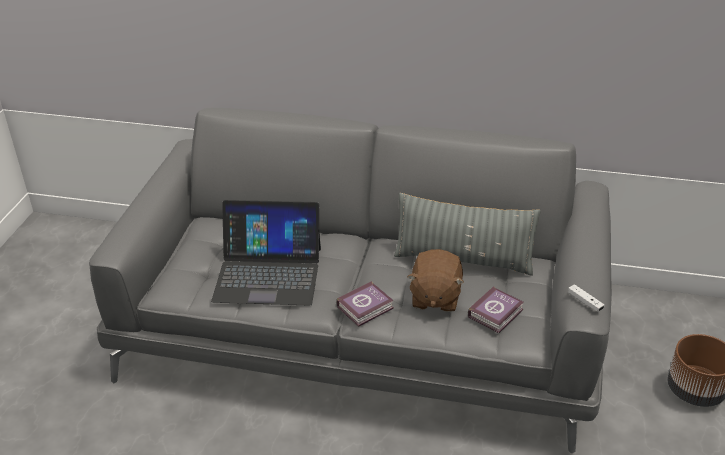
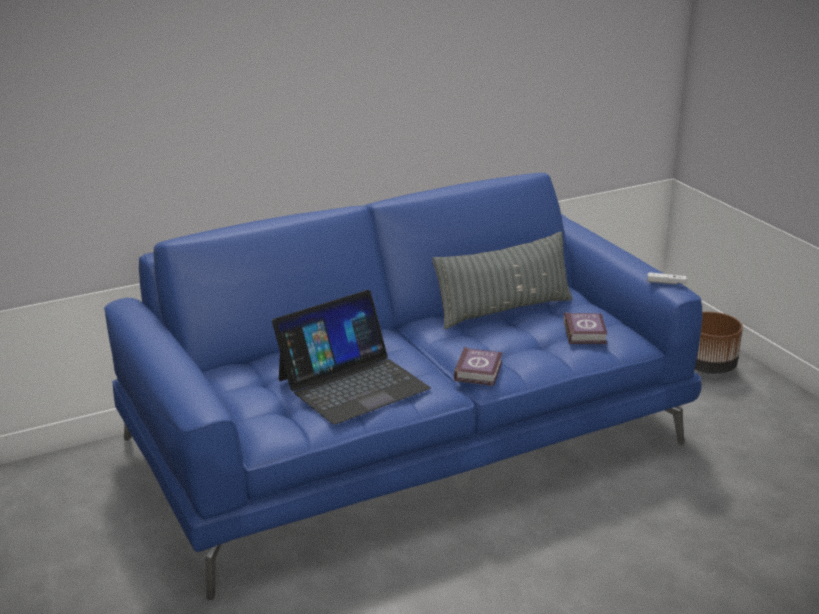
camera: 40 degrees left, 10 degrees down
(363, 331) = (409, 441): grey sofa -> blue sofa
(435, 297) = (521, 343): brown plush toy -> none

